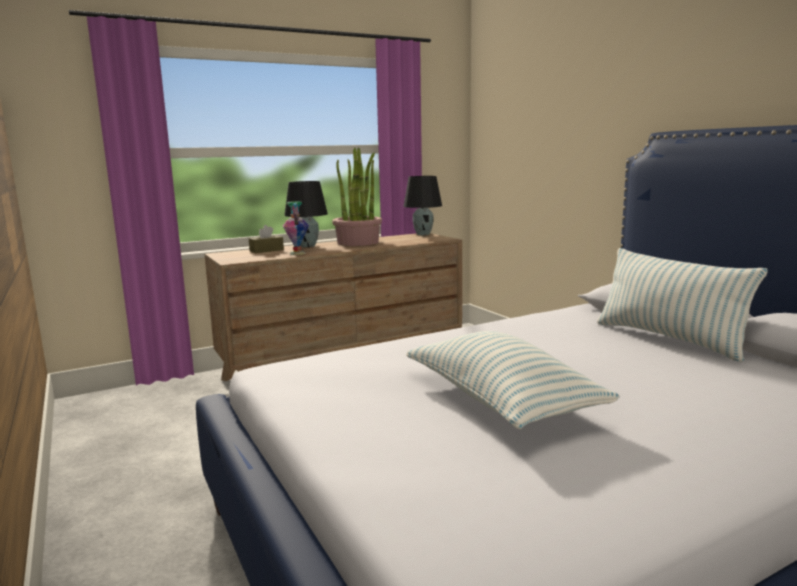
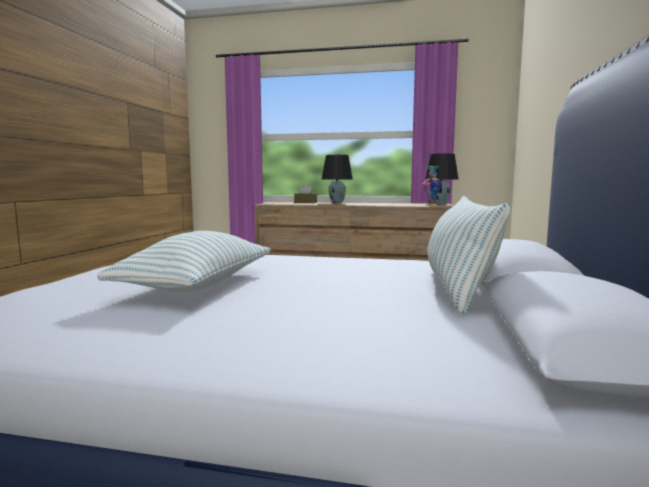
camera: 40 degrees right, 5 degrees down
(297, 253) = (314, 204): vase -> vase (431, 205)
(358, 242) = (374, 203): potted plant -> none

